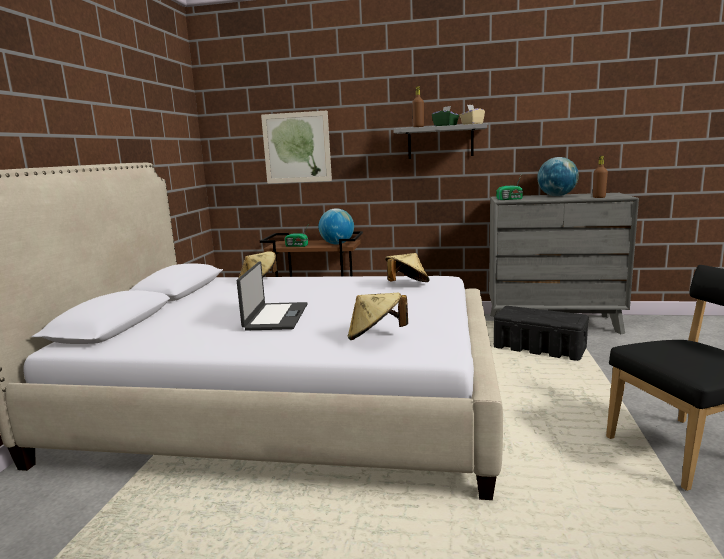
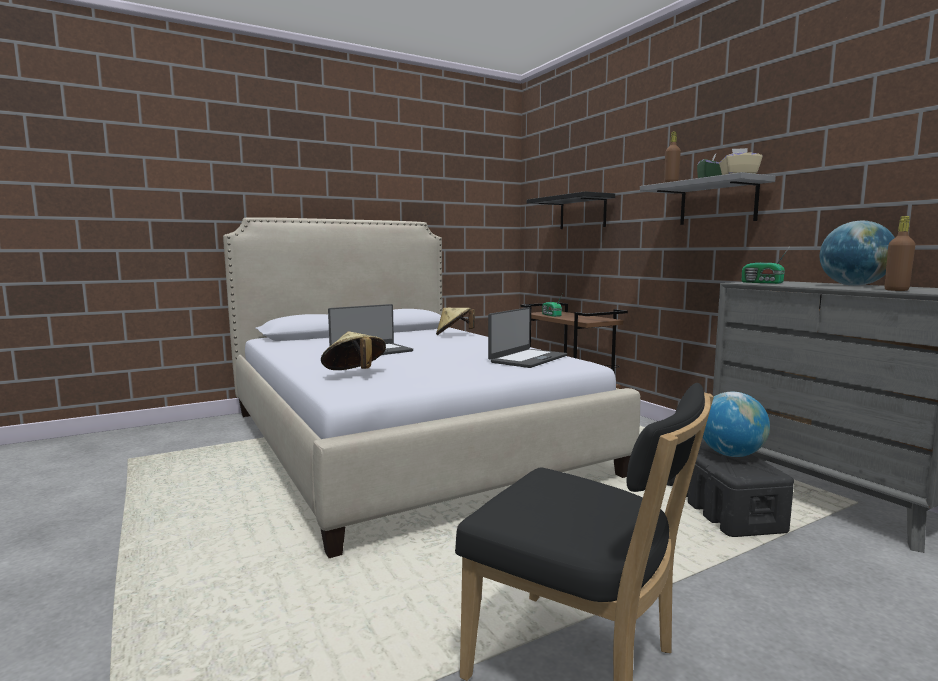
camera: 50 degrees right, 5 degrees down
(296, 147) = (582, 212): picture -> black shelf
(337, 244) = (585, 319): globe -> globe (731, 455)
(407, 284) = (527, 359): beige hat -> laptop

